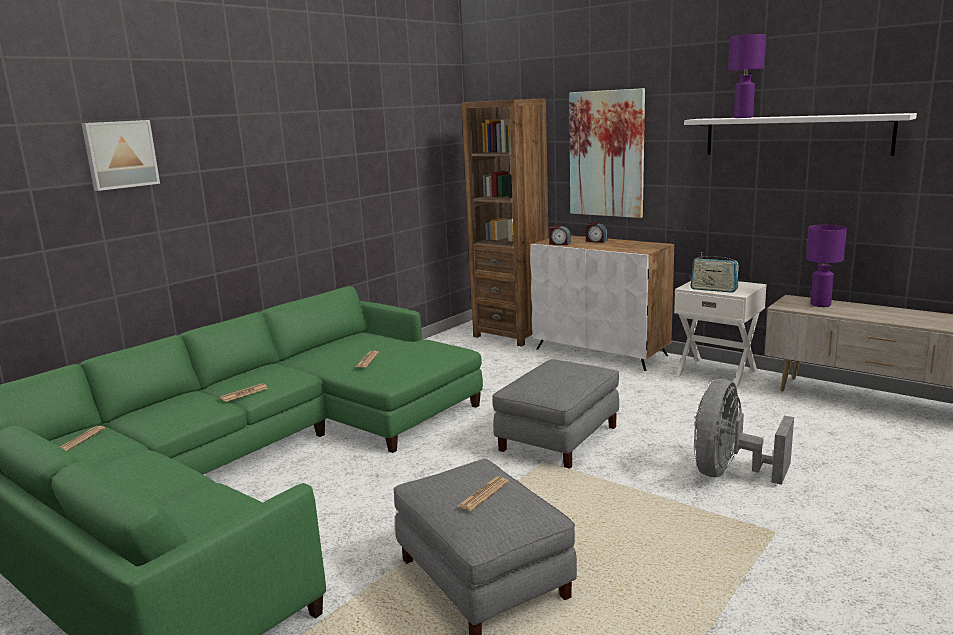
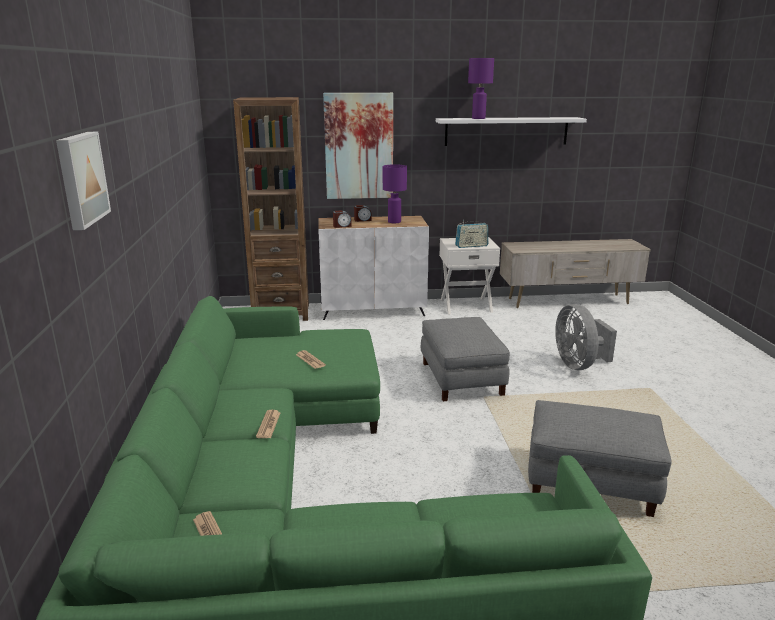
camera: 45 degrees left, 5 degrees up
(483, 494) = (606, 419): newspaper -> none
(820, 304) = (533, 245): purple table lamp -> purple table lamp (394, 222)

